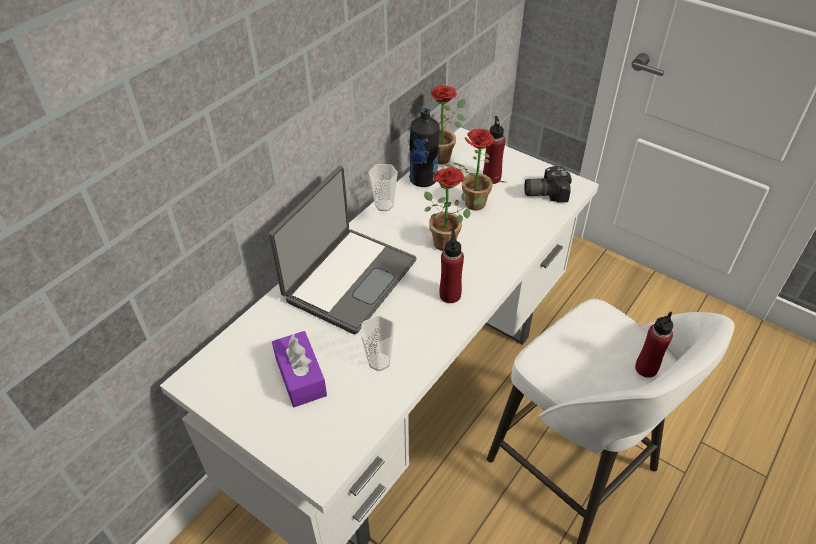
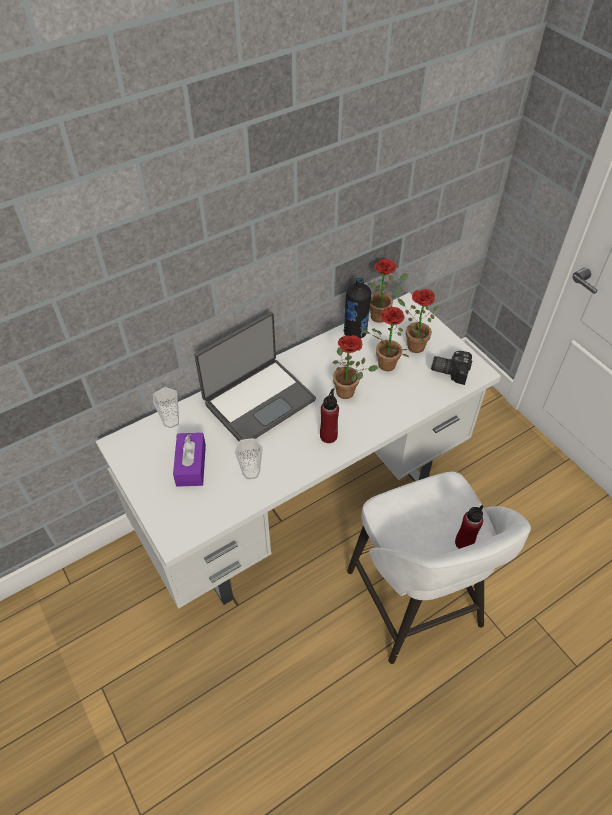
camera: 20 degrees right, 5 degrees up
(384, 205) = (313, 346): cup -> cup (171, 421)
(491, 178) = (412, 345): red bottle -> potted plant

